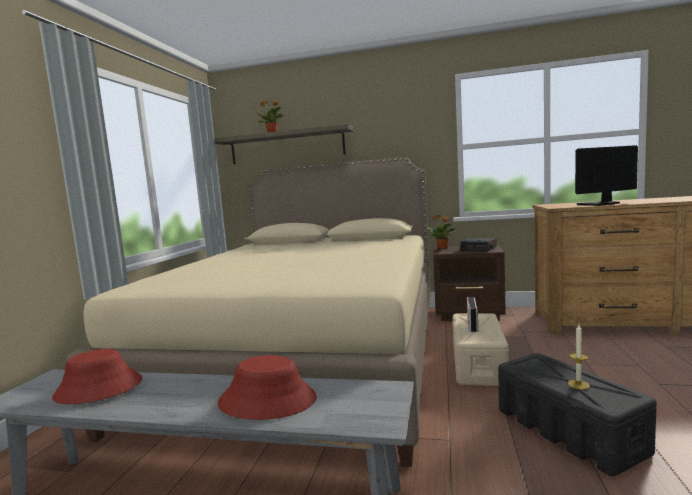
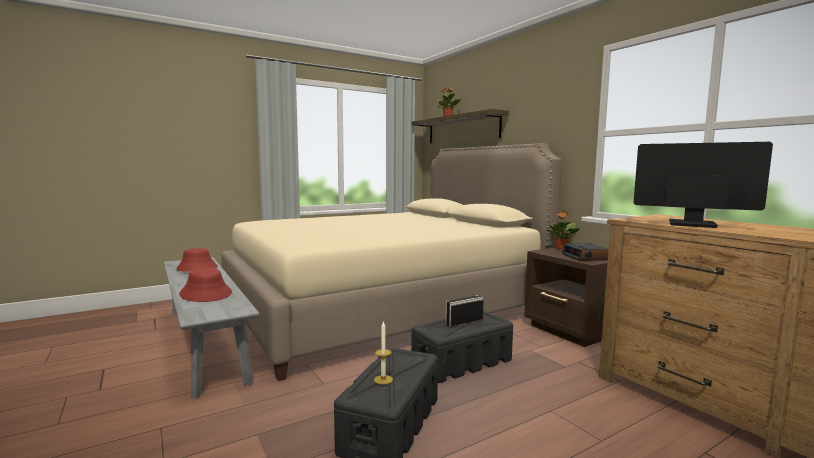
camera: 45 degrees right, 0 degrees up
(478, 364) = (461, 363): beige storage box -> black storage box

